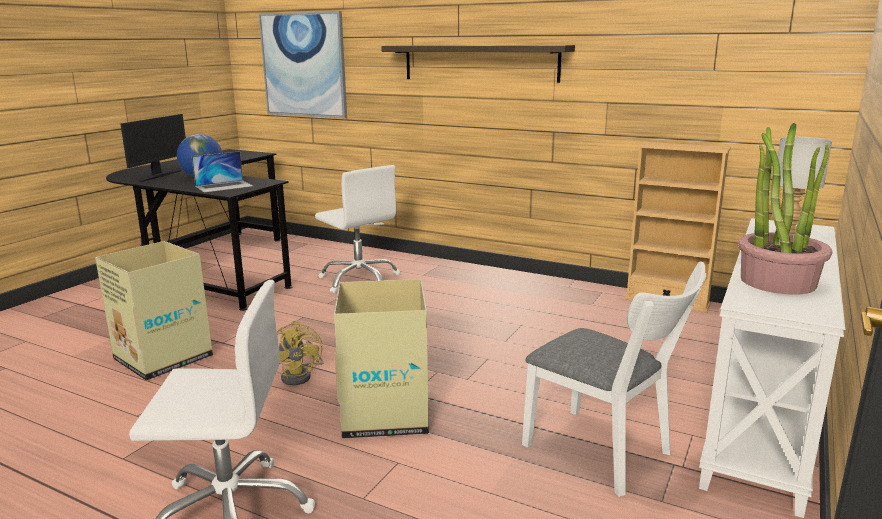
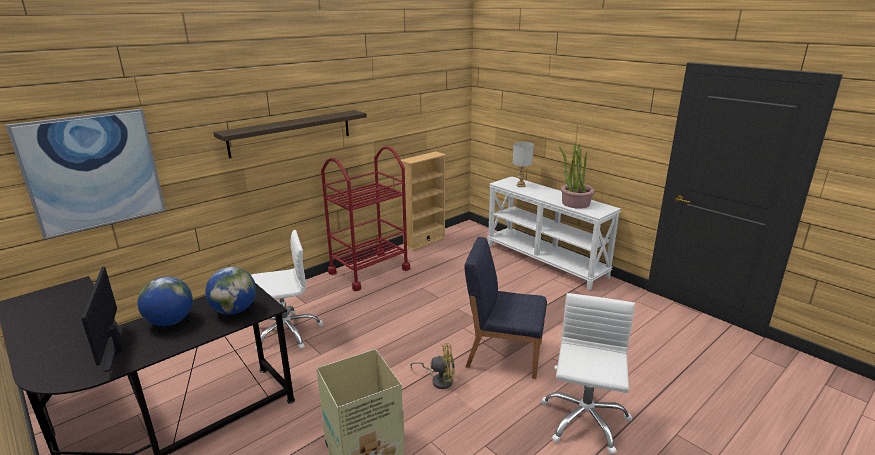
camera: 70 degrees left, 5 degrees up
(159, 176) = (115, 350): monitor -> monitor turned 150 degrees counterclockwise
(224, 186) = (234, 310): laptop -> globe
(385, 413) = (503, 353): cardboard box -> blue chair
(531, 287) = (369, 271): none -> red cart
(605, 453) = (561, 301): white chair -> none

